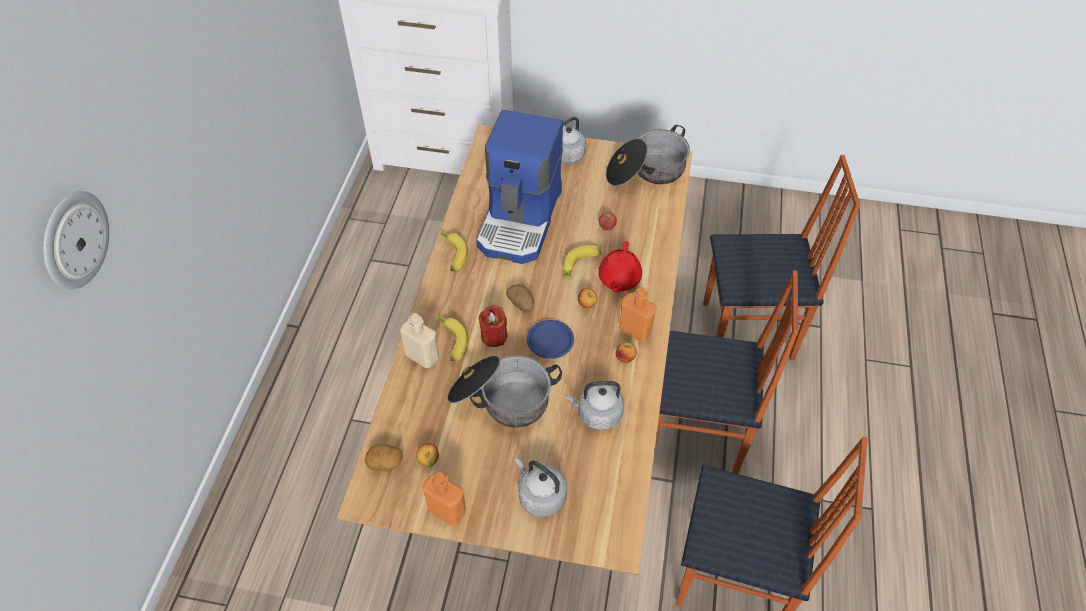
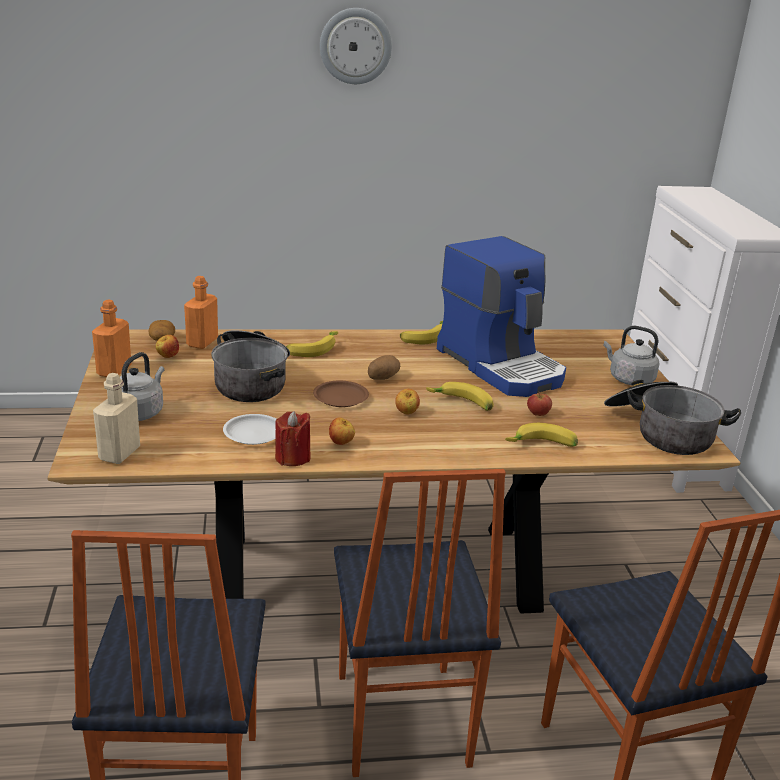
camera: 70 degrees right, 25 degrees down
(74, 239) = (219, 87): wall clock -> wall clock (355, 46)
(422, 356) = (287, 340): beige bottle -> beige bottle (119, 453)
(494, 336) = (331, 369): red candle -> red candle (292, 457)
(521, 221) = (501, 365): coffee machine -> coffee machine turned 120 degrees counterclockwise
(550, 341) = (341, 397): blue plate -> brown plate
(597, 414) = (253, 433): grey kettle -> white plate
(619, 279) = (459, 429): red teapot -> none
(635, 330) = (387, 446): orange bottle -> orange bottle (202, 342)
(653, 241) = (542, 446): none -> banana

